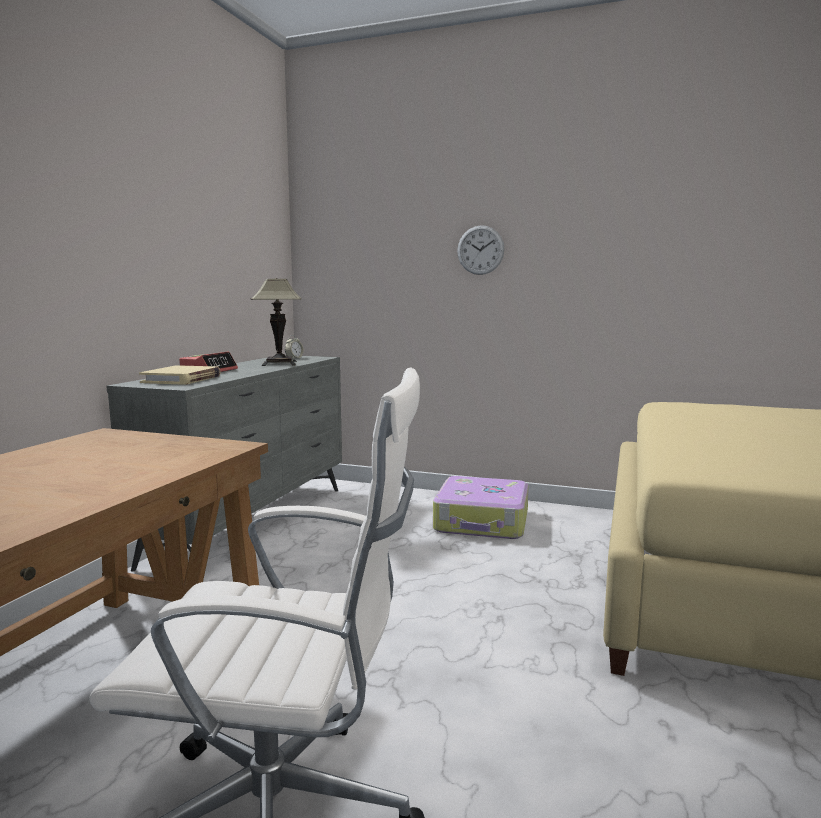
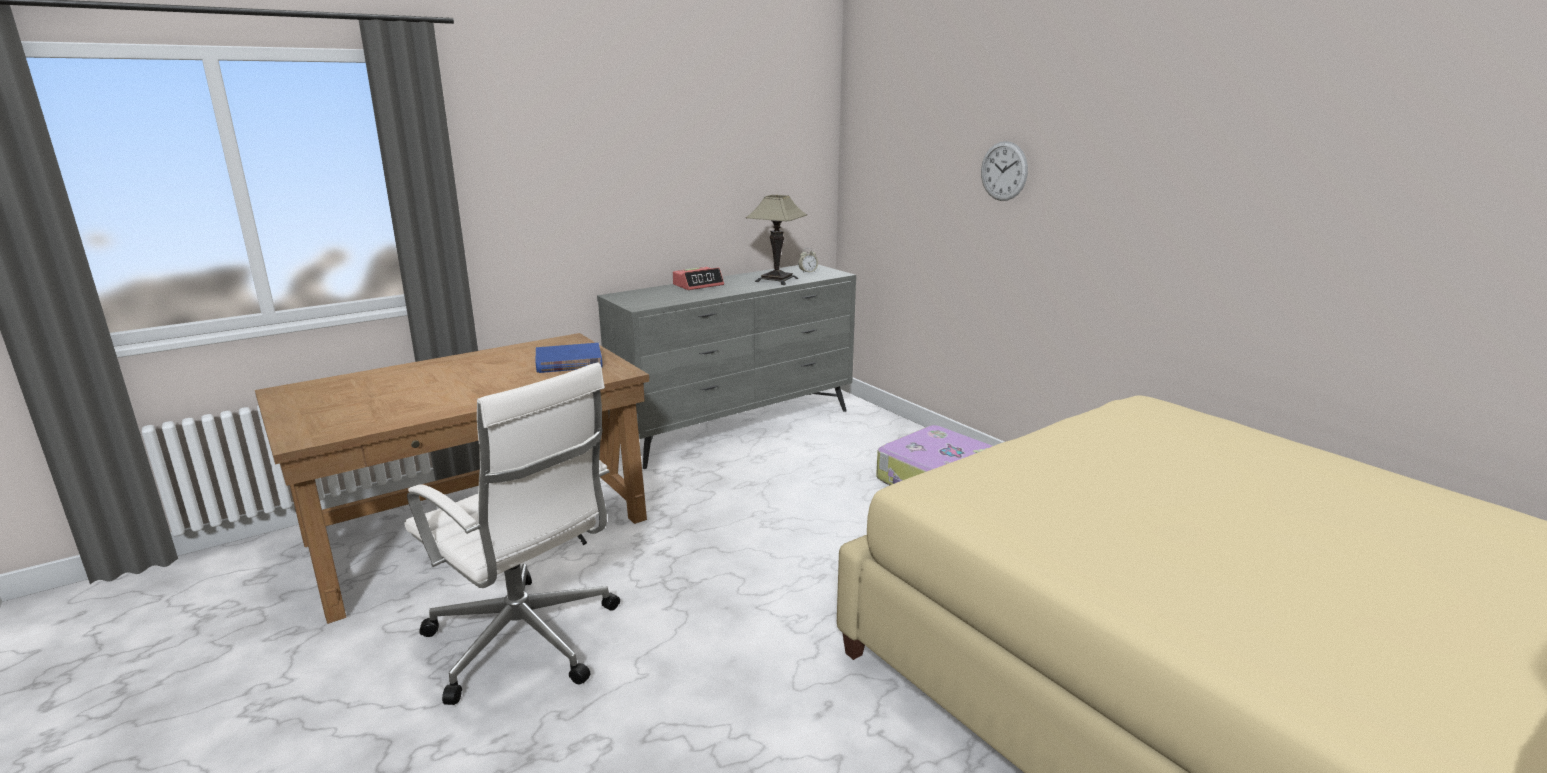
camera: 35 degrees right, 10 degrees up
(146, 448) = (569, 362): none -> blue book
(182, 379) = (657, 295): beige book -> none

